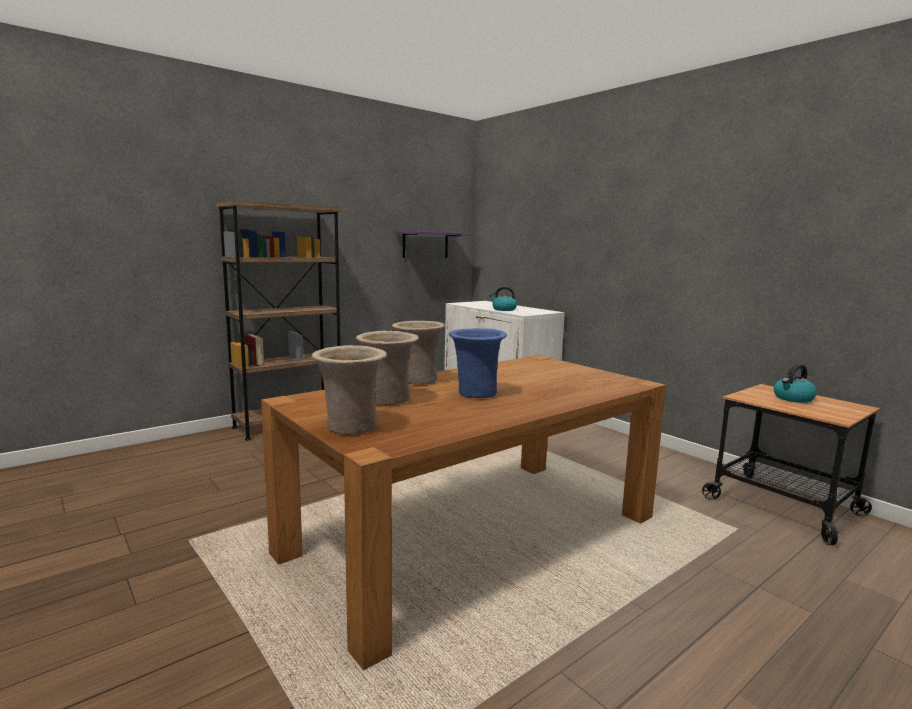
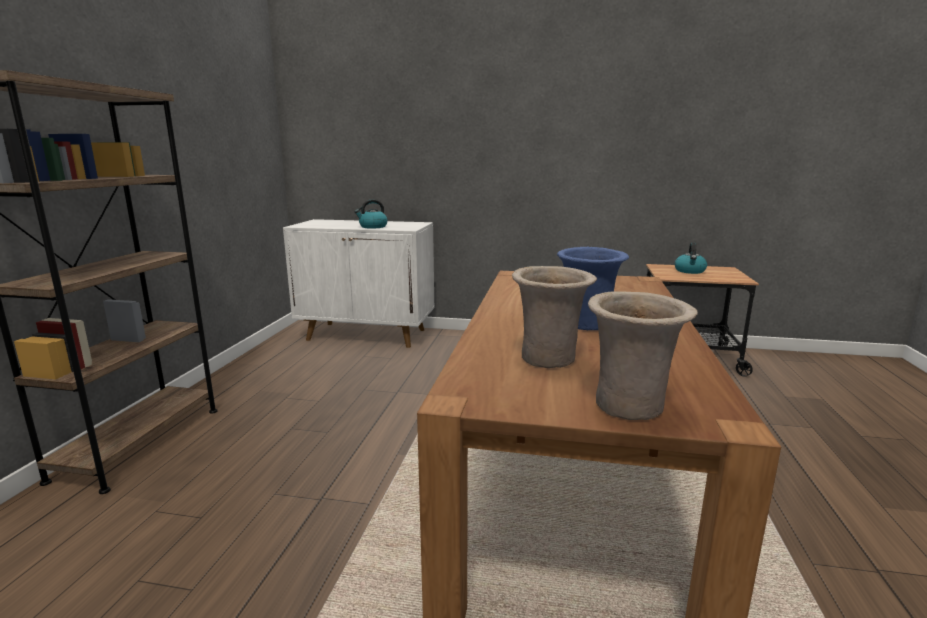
camera: 40 degrees left, 5 degrees up
(417, 381) = (497, 326): beige vase -> none
(425, 245) = (240, 152): purple shelf -> none

